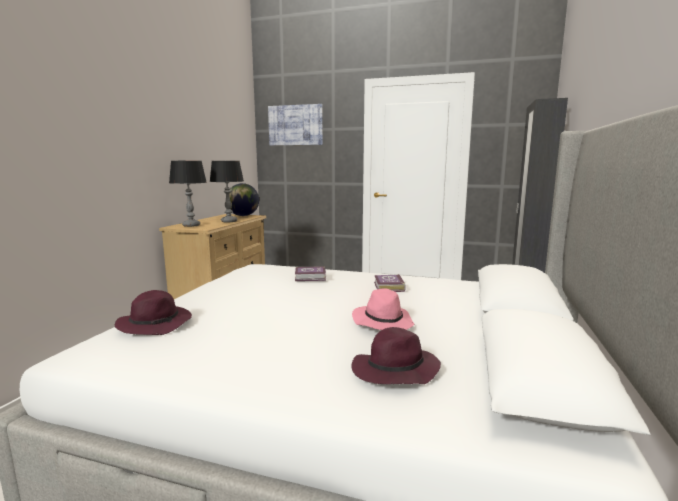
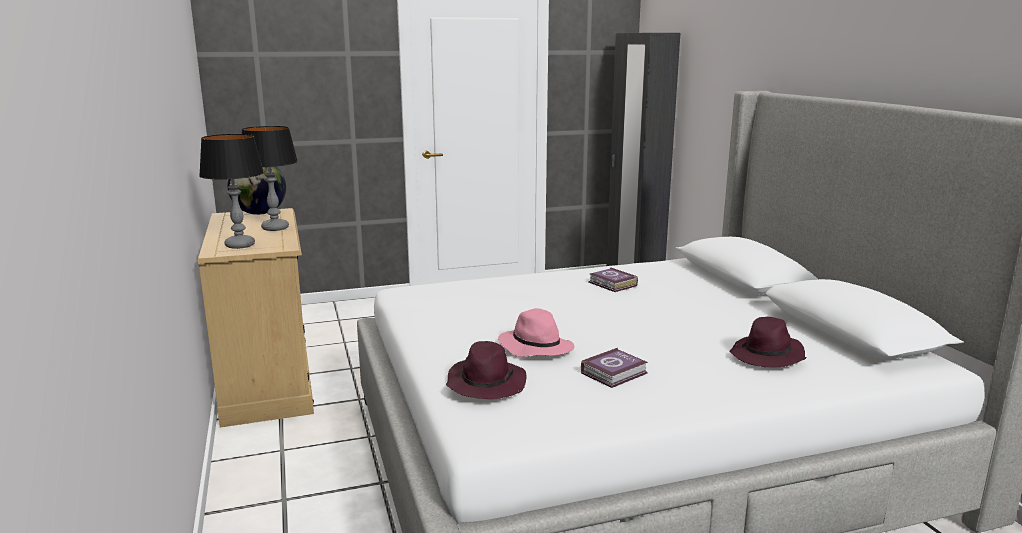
camera: 35 degrees left, 5 degrees up
(295, 125) = (280, 46): picture -> none
(311, 277) = (518, 291): book -> book (616, 373)
(382, 322) = (681, 320): pink hat -> pink hat (535, 347)

